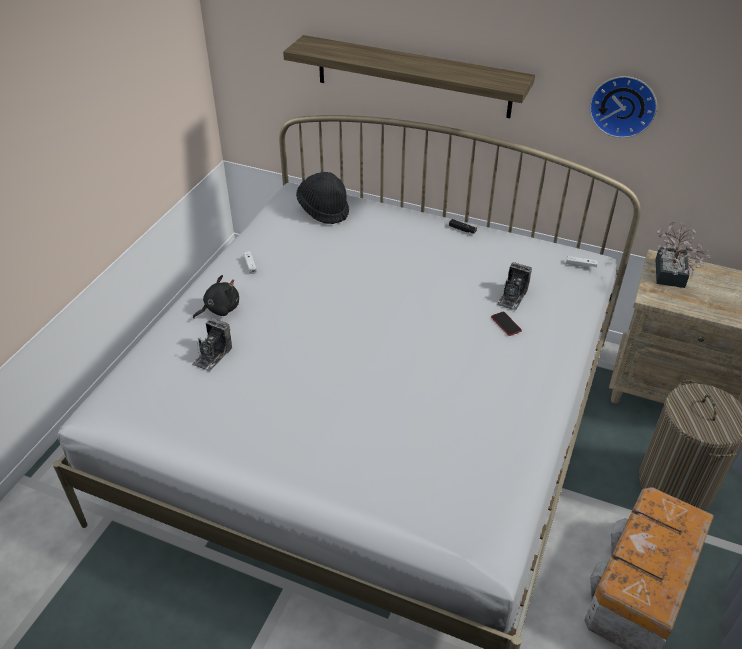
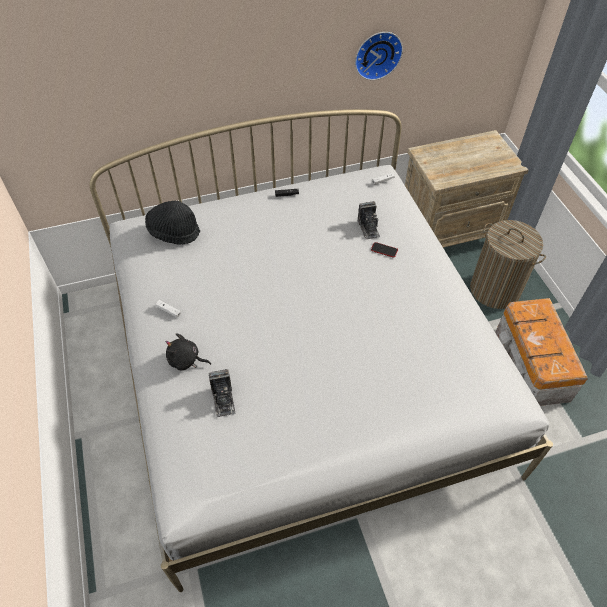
camera: 40 degrees left, 10 degrees up
(220, 309) = (186, 360): black plush toy -> black plush toy turned 90 degrees counterclockwise
(413, 76) = (205, 91): shelf -> none
(669, 276) = (436, 161): potted plant -> none

